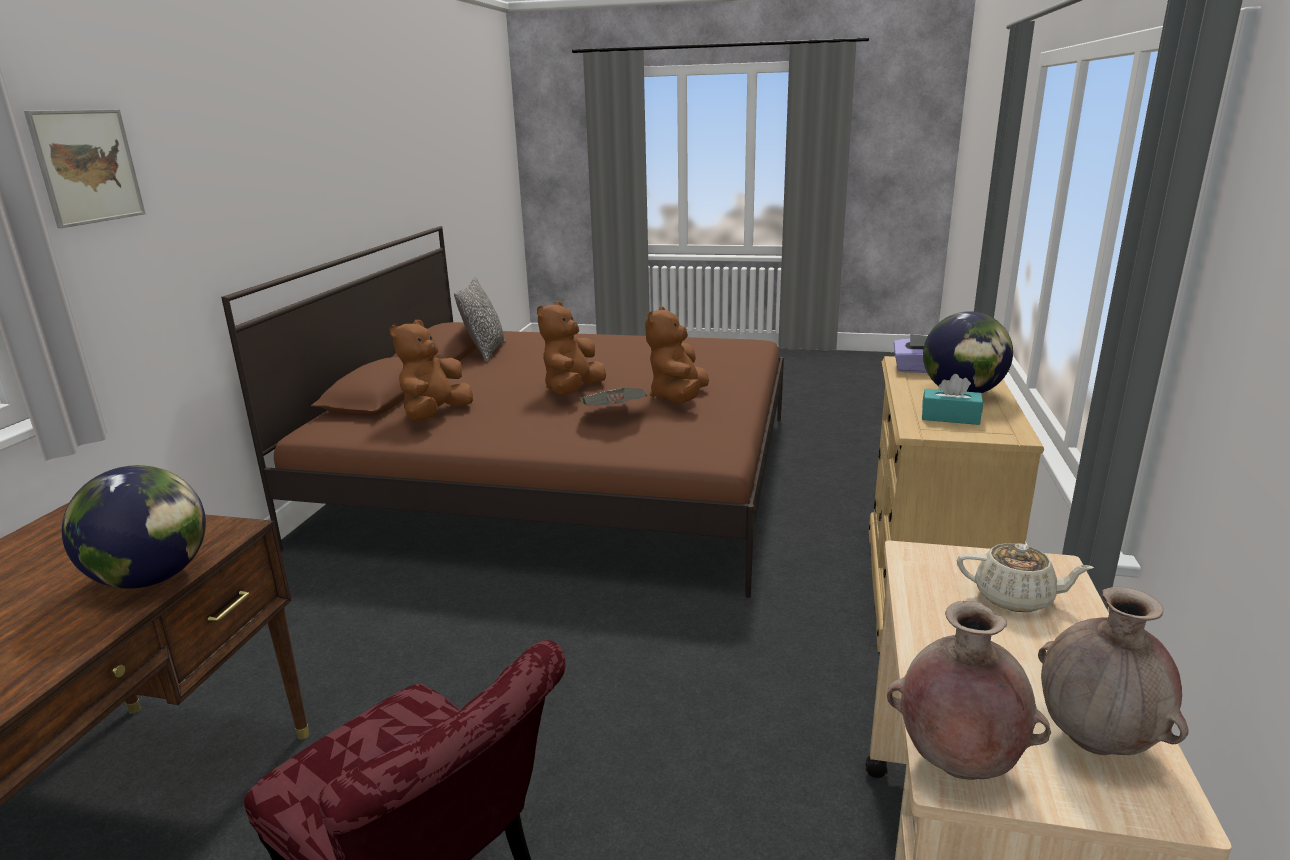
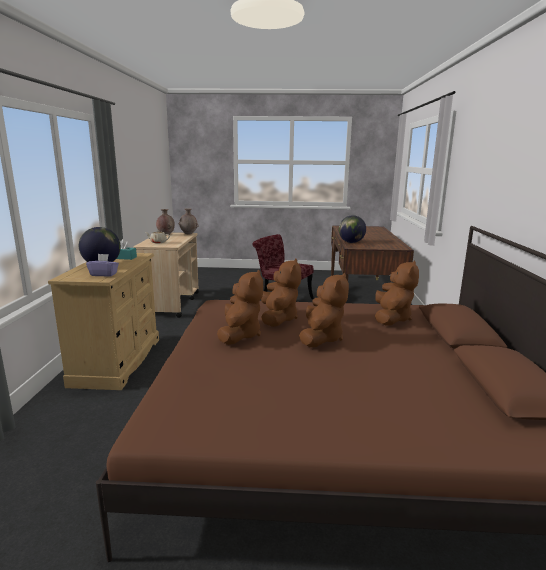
camera: 170 degrees right, 5 degrees down
(87, 166) = (467, 154): picture -> none
(485, 352) = (470, 393): pillow -> none
(614, 415) = (278, 319): newspaper -> brown plush toy

